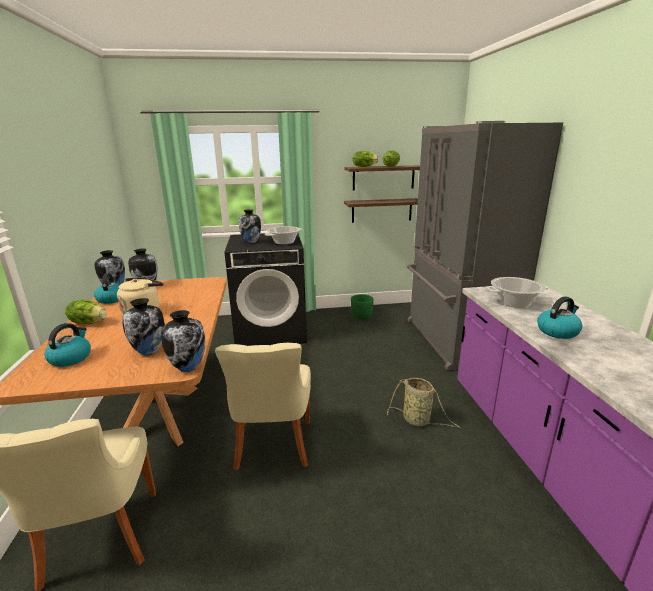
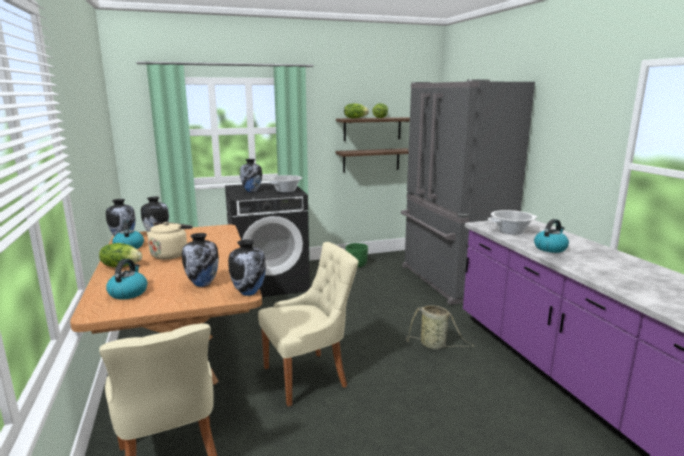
camera: 10 degrees left, 5 degrees down
(273, 446) = (308, 376): beige chair -> beige chair turned 105 degrees counterclockwise

